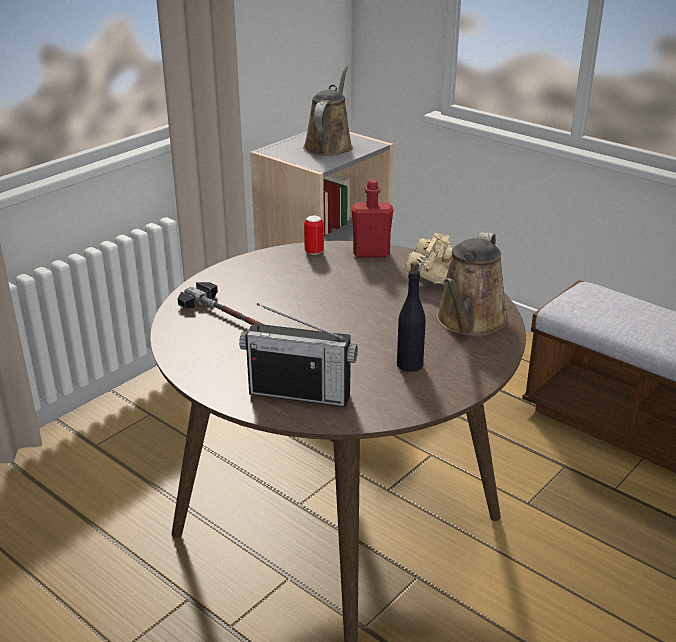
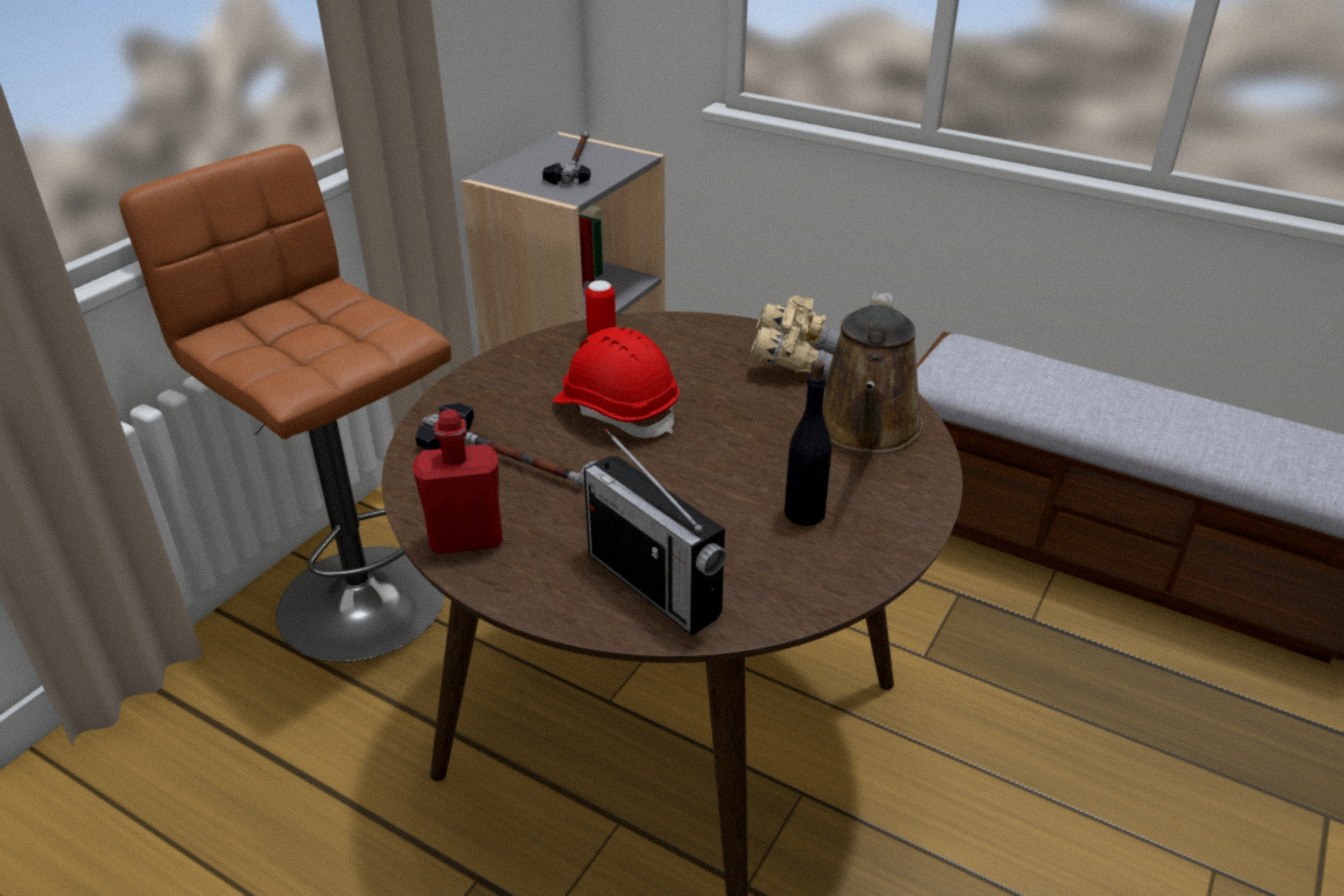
camera: 10 degrees left, 5 degrees up
(150, 424) = (362, 600): none -> brown stool
(300, 393) = (653, 584): radio -> radio turned 45 degrees clockwise
(309, 296) = (616, 410): none -> red hard hat
(329, 145) = (574, 163): brown watering can -> hammer
(371, 253) = (687, 329): red bottle -> red bottle (466, 539)

